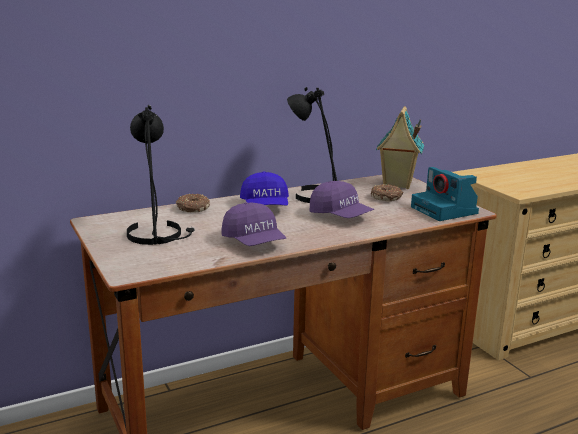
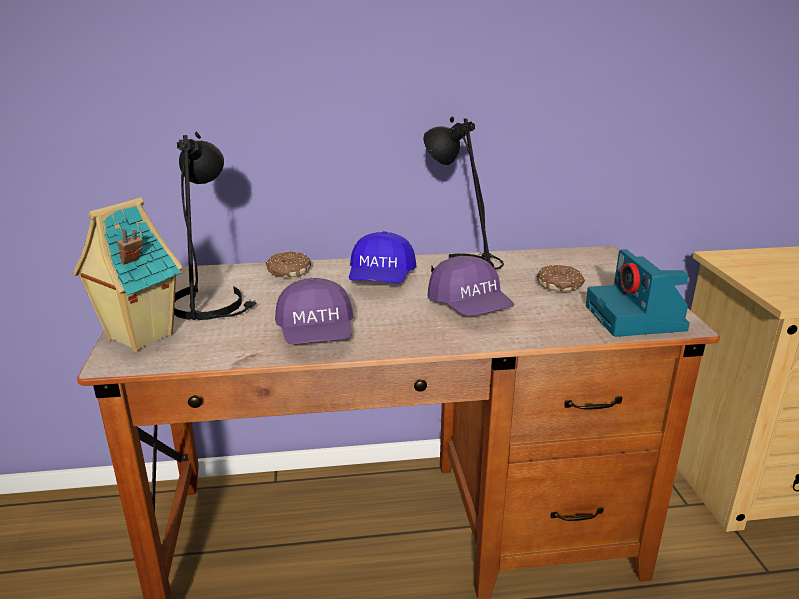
camera: 20 degrees right, 5 degrees up
(396, 184) = (591, 265): toy house -> toy house (138, 337)

